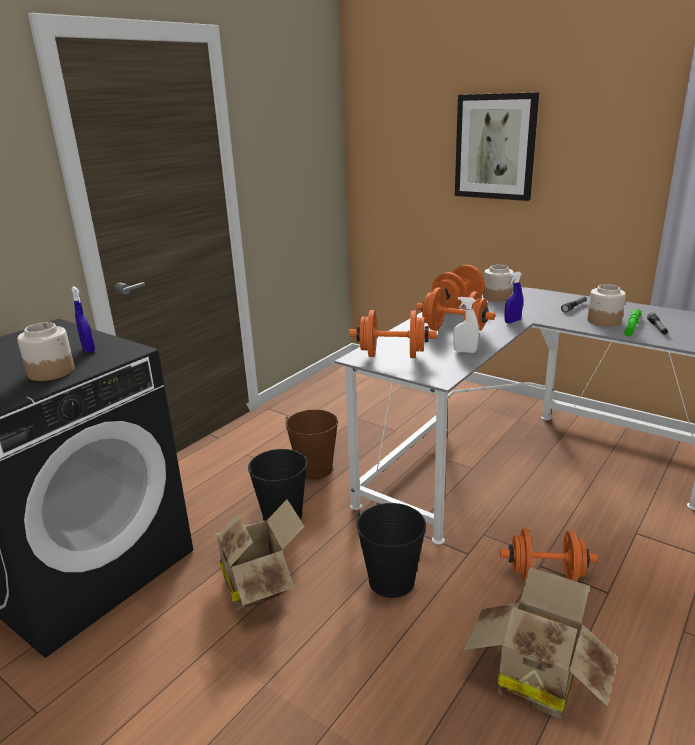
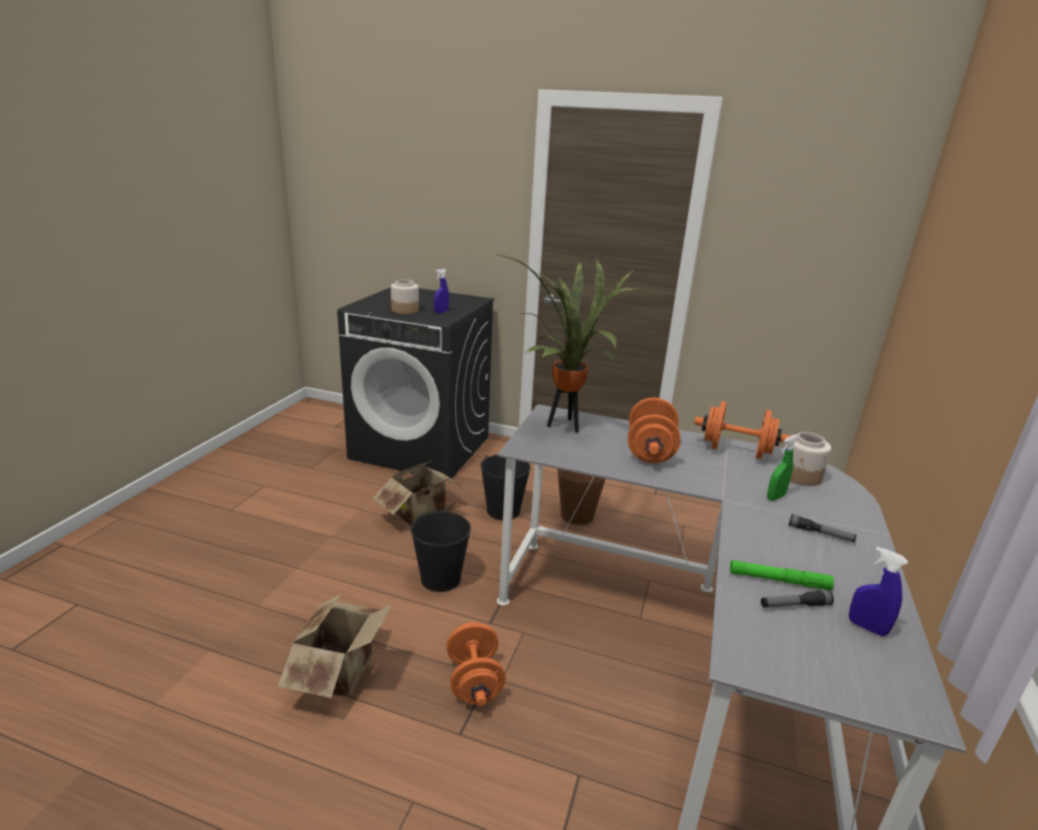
camera: 70 degrees right, 0 degrees up
(392, 355) = (562, 425): orange dumbbell -> potted plant
(465, 351) = (595, 459): white spray bottle -> none
(495, 147) = (973, 292): picture -> none
(512, 321) = (713, 486): blue spray bottle -> blue spray bottle (867, 627)
(527, 308) = (775, 497): none -> green spray bottle
(603, 321) = (781, 556): jar -> none

